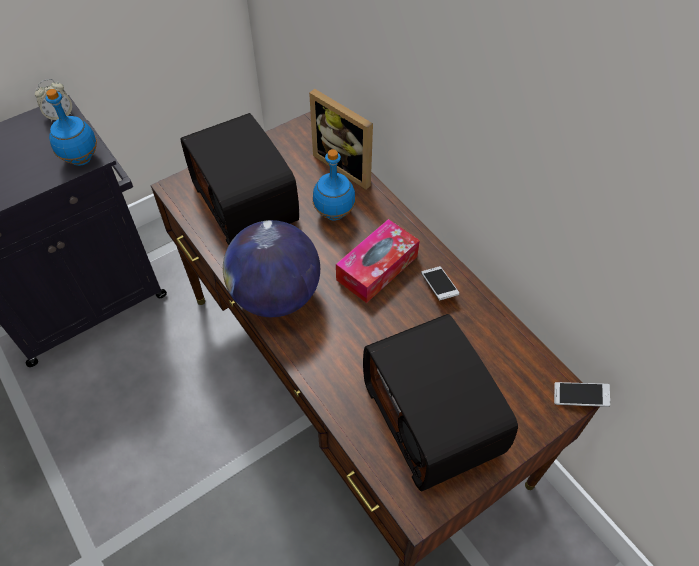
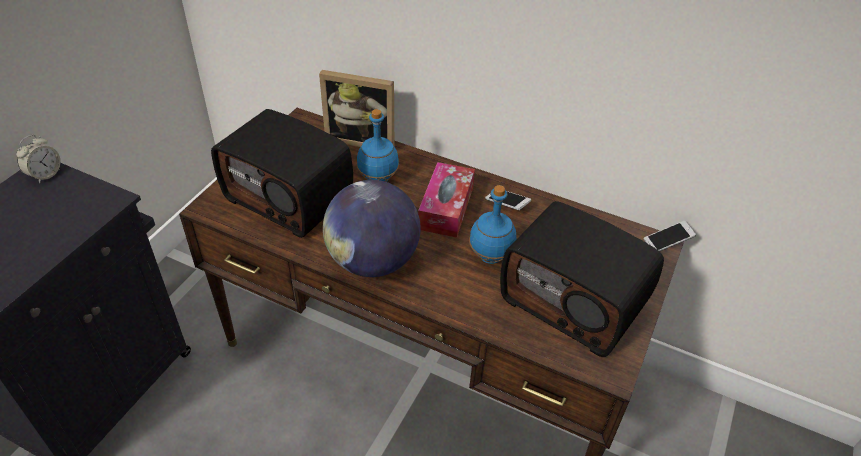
camera: 30 degrees left, 10 degrees down
(80, 159) = (100, 205): blue bottle -> blue bottle (489, 256)

